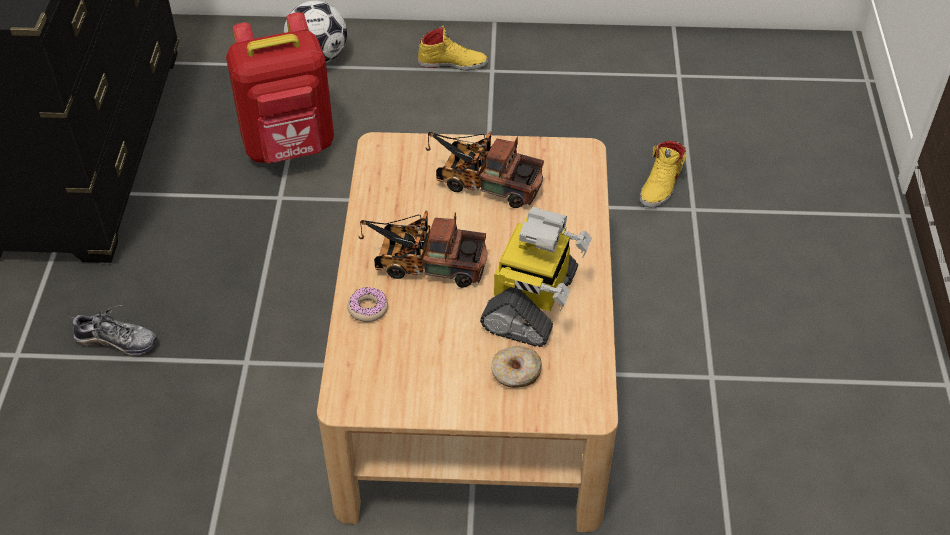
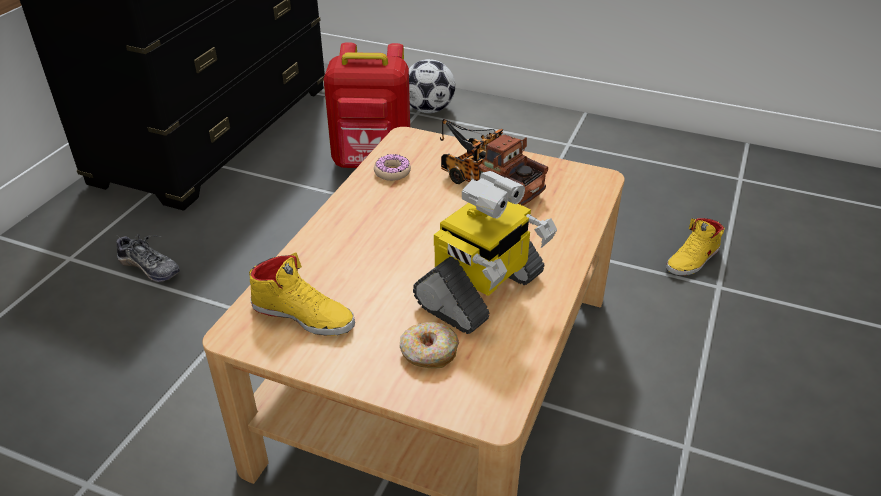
camera: 20 degrees right, 10 degrees down
(368, 308) = (314, 257): donut -> donut (392, 172)
(423, 264) = (390, 233): toy truck -> none
(452, 62) = (537, 132): yellow shoe -> yellow shoe (303, 314)

